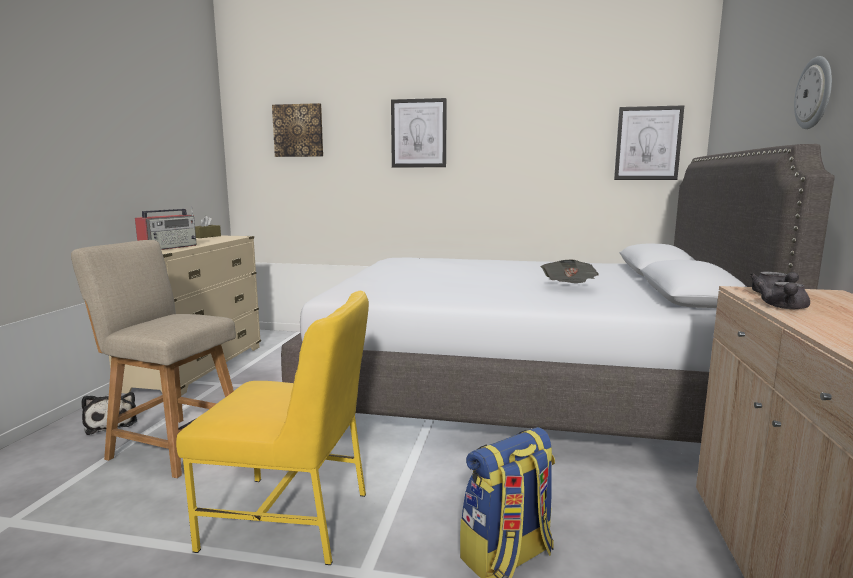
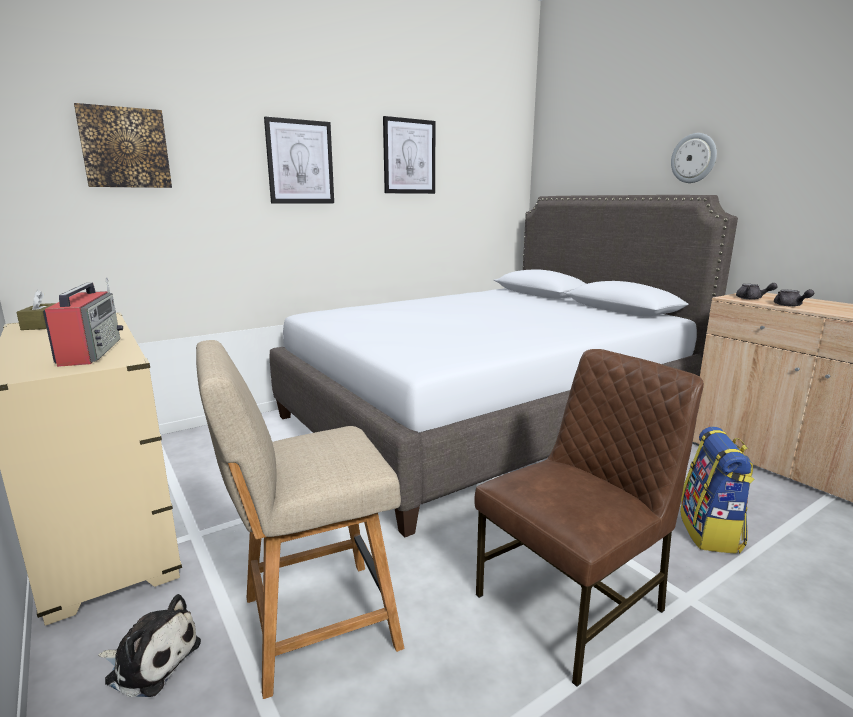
camera: 45 degrees left, 5 degrees up
(290, 519) = (573, 603): yellow chair -> brown chair
(569, 287) = (547, 316): newspaper -> none
(648, 143) = (496, 182): picture -> picture (409, 156)

